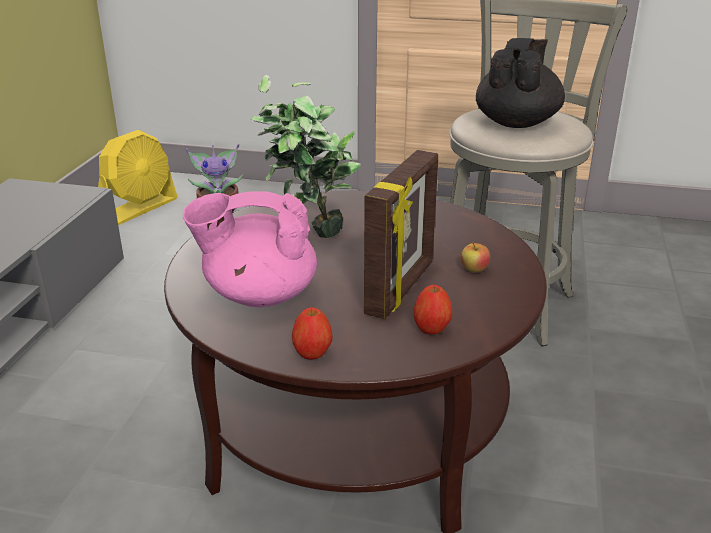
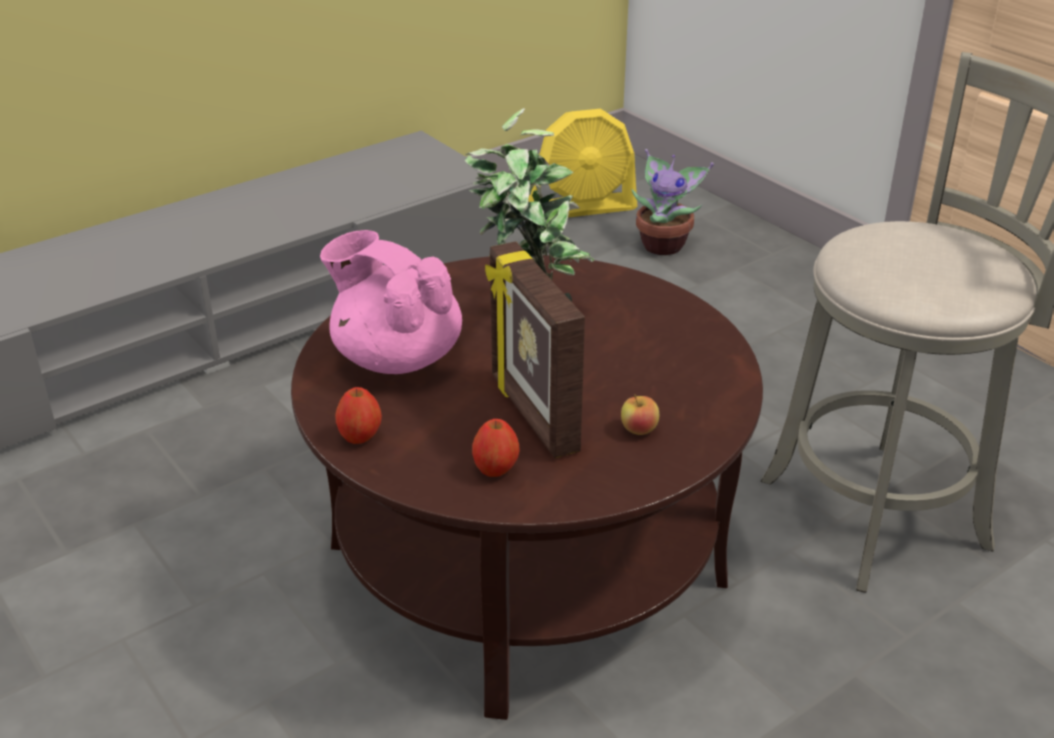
camera: 40 degrees right, 5 degrees up
(401, 289) = (532, 414): picture frame -> picture frame turned 90 degrees clockwise
(517, 123) = (911, 261): black teapot -> none

